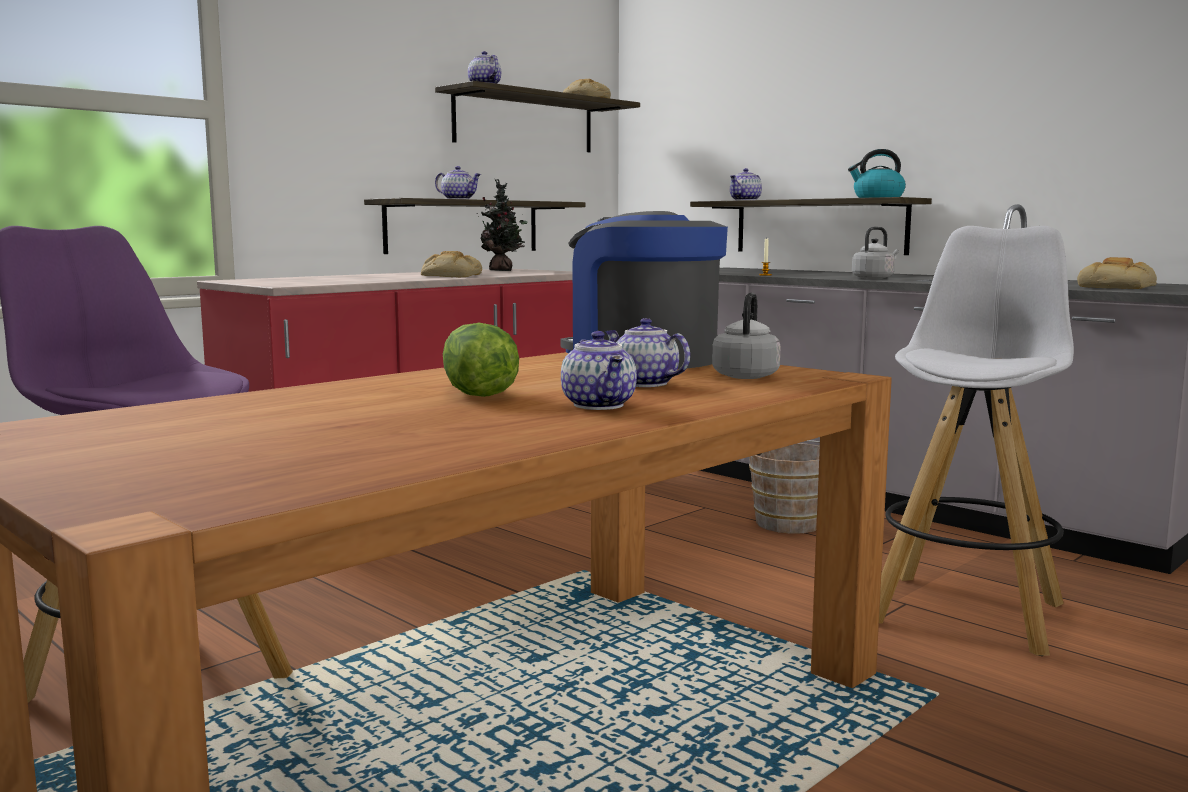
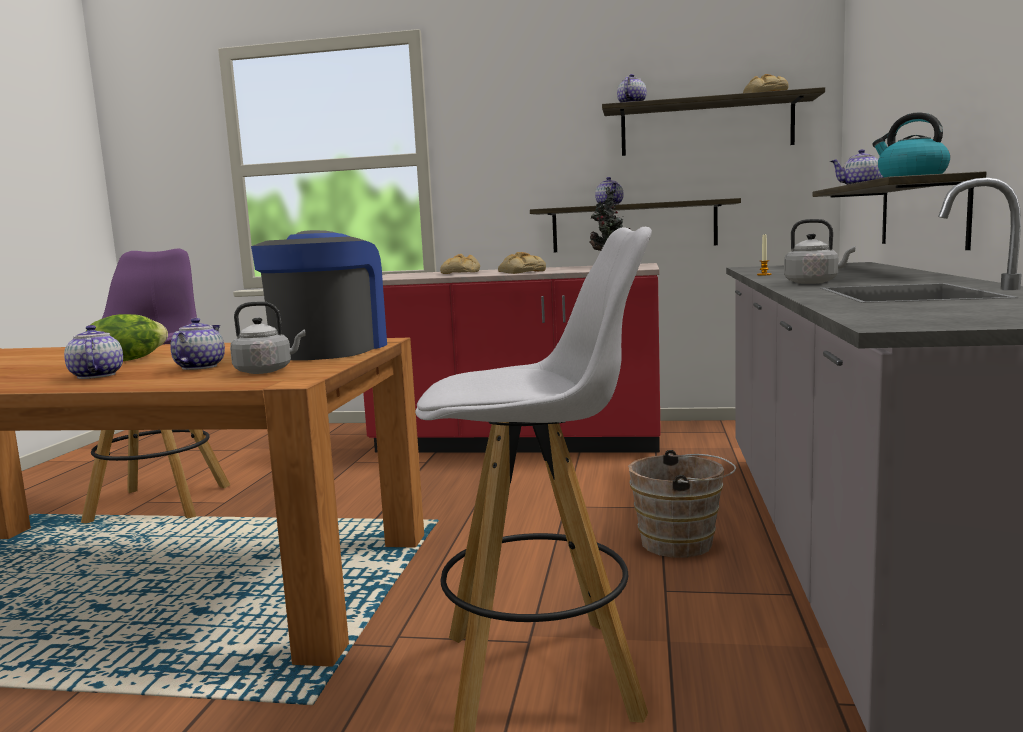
camera: 55 degrees right, 0 degrees up
(600, 405) = (95, 376): teapot -> teapot turned 120 degrees clockwise
(1117, 287) = (927, 312): bread -> bread (461, 273)

